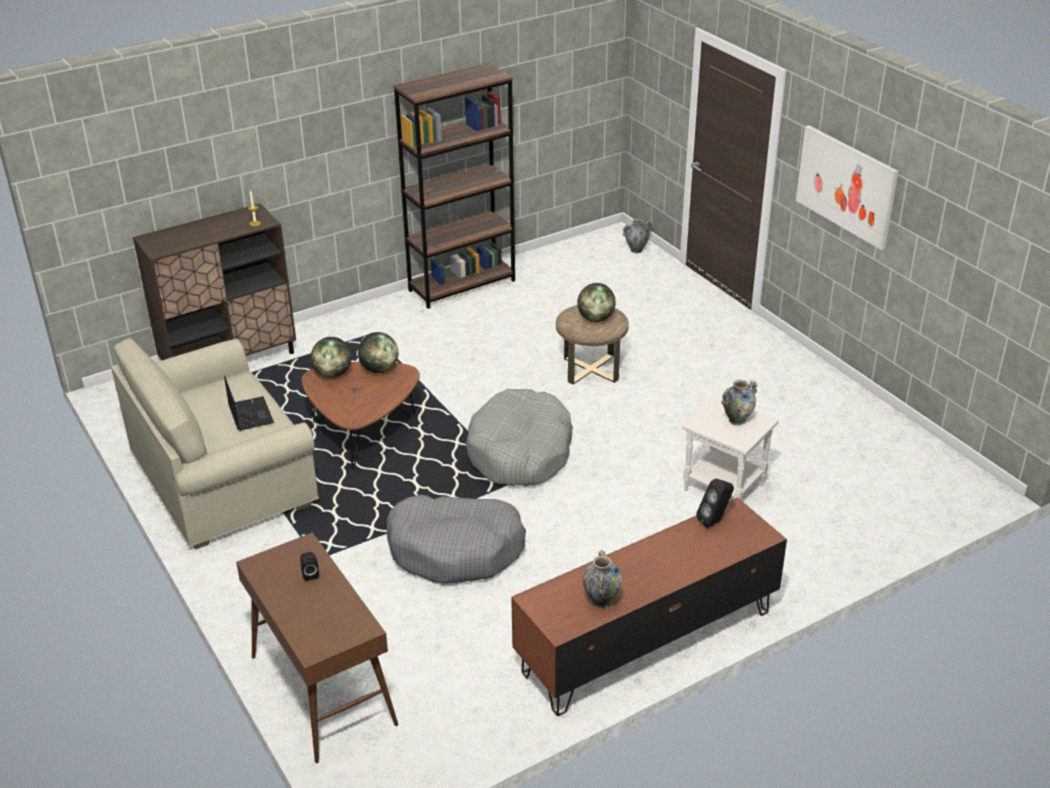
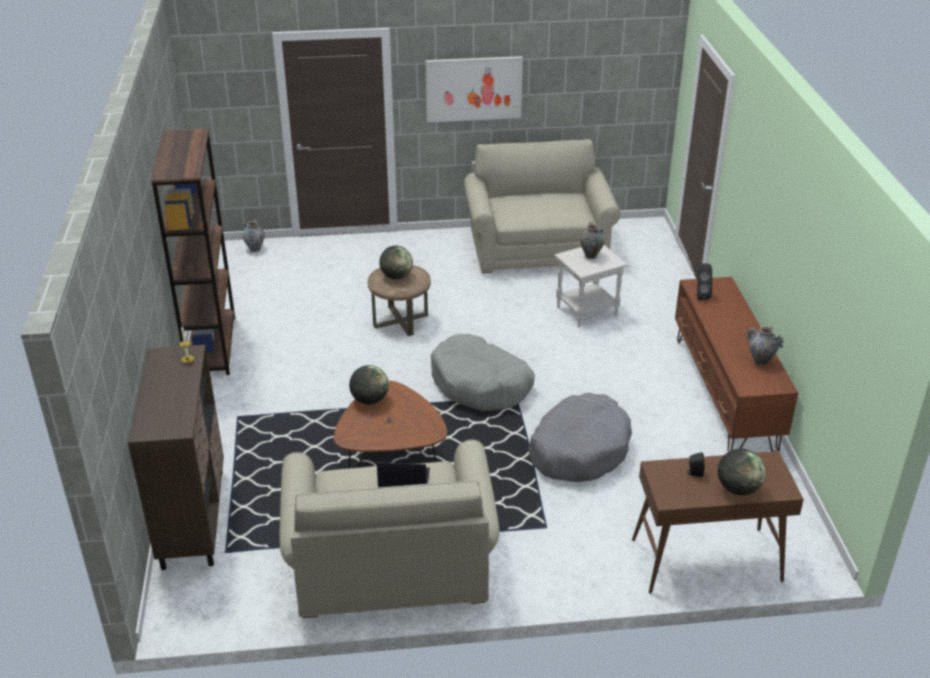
camera: 65 degrees left, 0 degrees up
(332, 374) = (354, 428): globe -> globe (738, 489)
(824, 415) = (537, 248): none -> beige sofa

